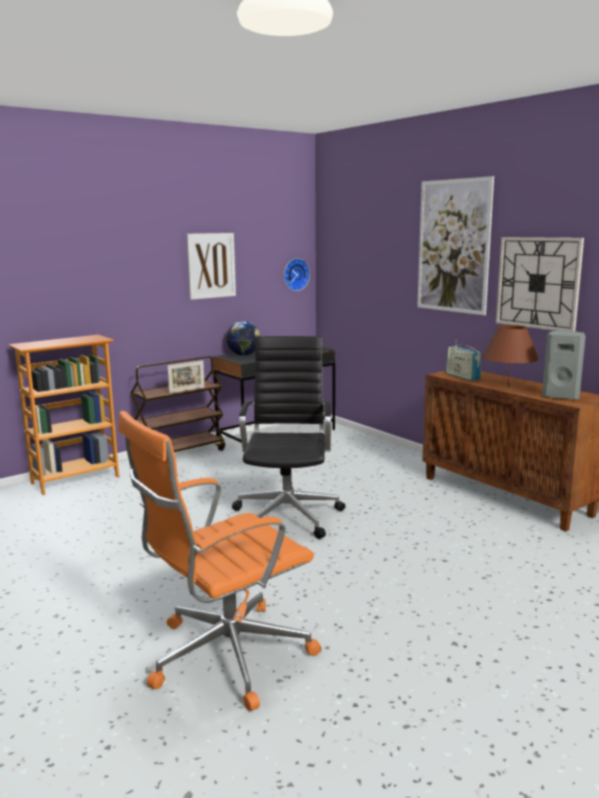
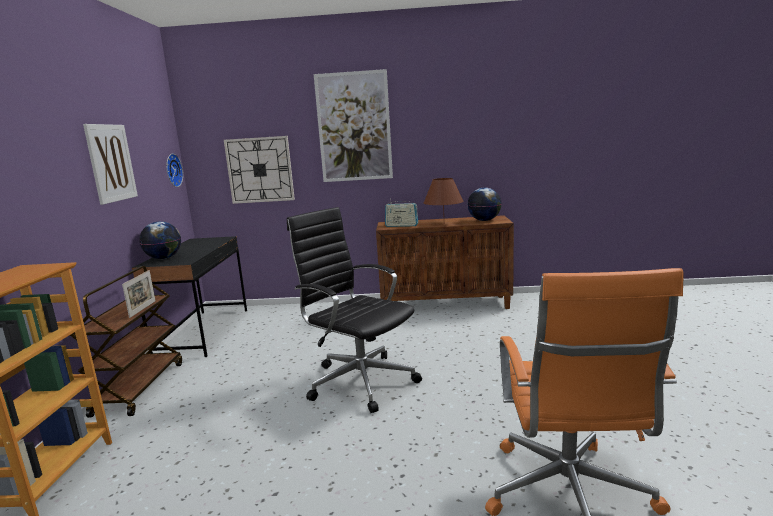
camera: 50 degrees left, 0 degrees up
(538, 283) = (435, 147): wall clock -> wall clock (260, 170)
(561, 396) = (484, 220): grey speaker -> globe

